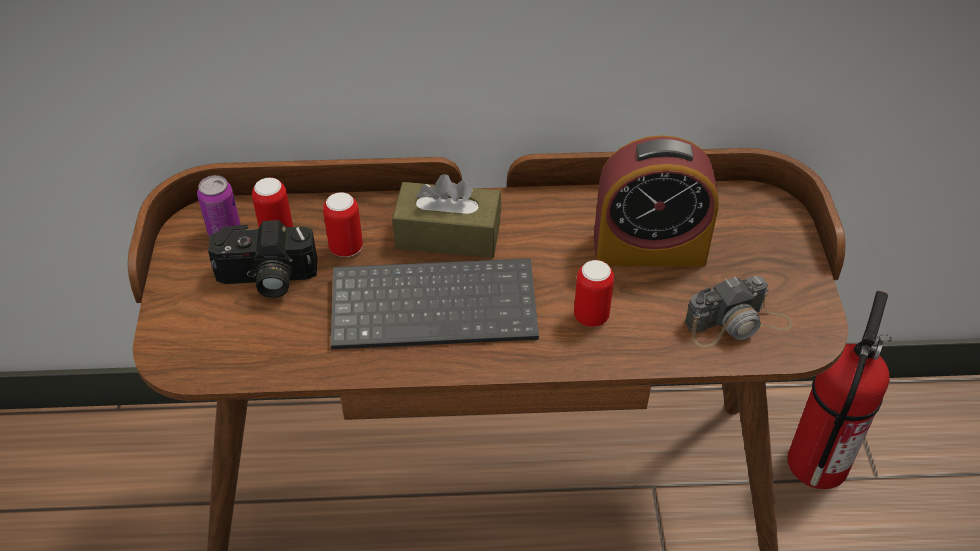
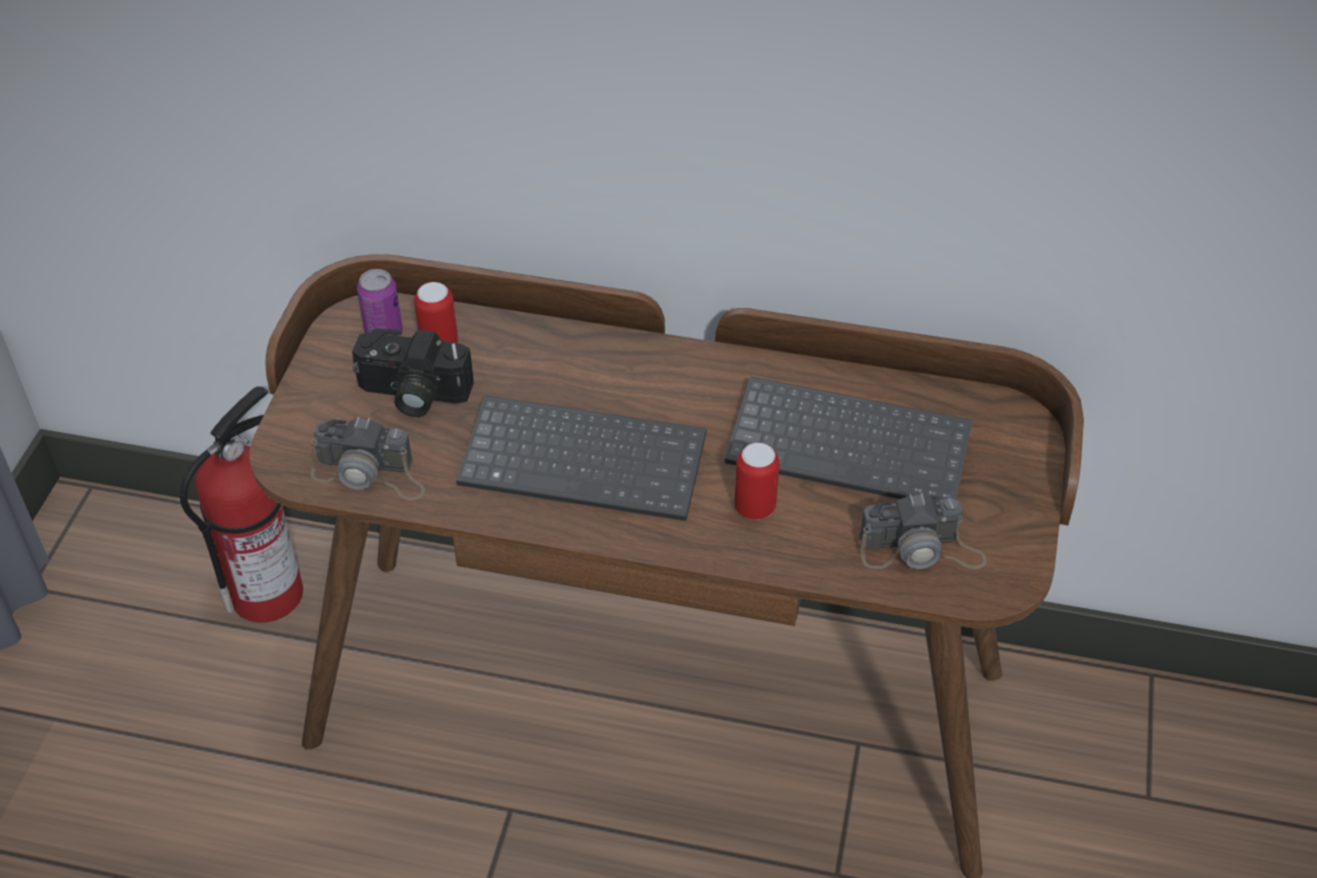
camera: 15 degrees right, 0 degrees up
(250, 355) = (370, 473): none -> camera
(346, 248) = (509, 377): can -> none
(448, 235) = (627, 384): brown tissue box -> none
(649, 249) = (852, 444): alarm clock -> keyboard
(817, 461) = (1078, 760): fire extinguisher -> fire extinguisher (268, 591)

